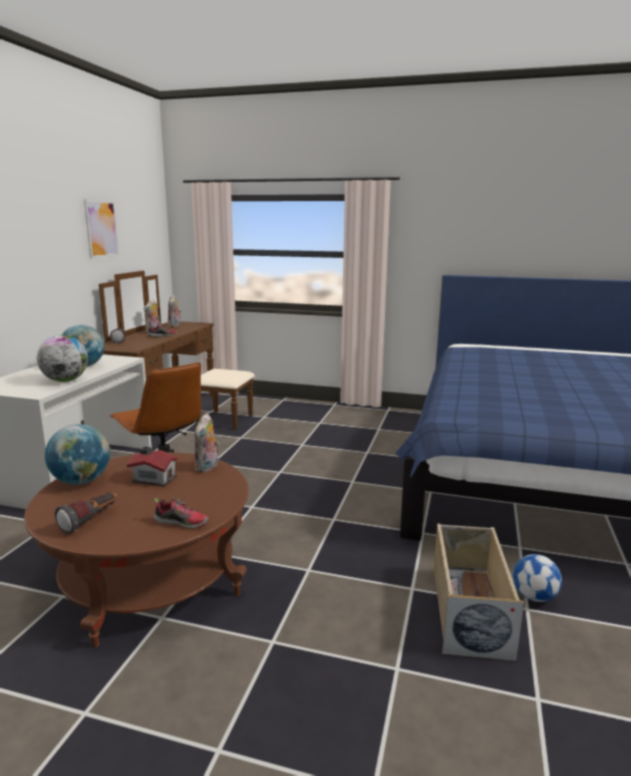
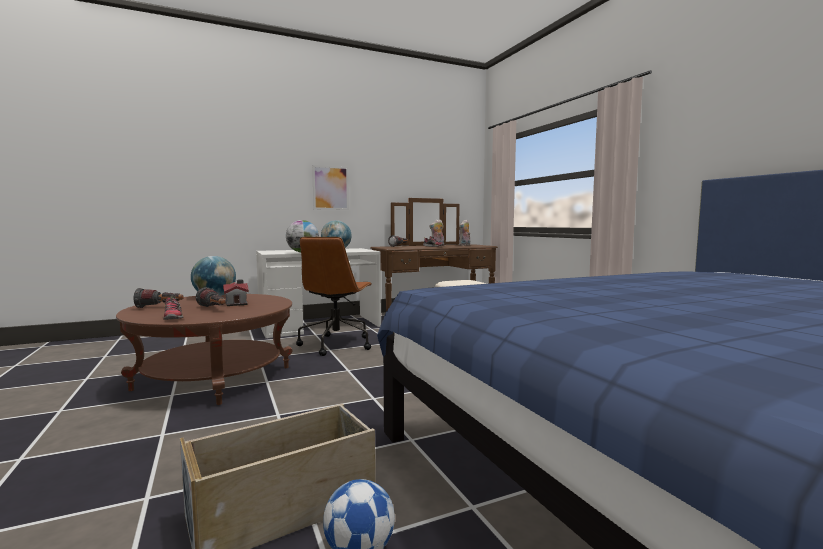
camera: 50 degrees right, 10 degrees down
(102, 229) = (403, 164): picture -> picture (330, 188)
(169, 495) = (214, 309): none -> flashlight
(208, 467) = (271, 306): plush toy -> none

